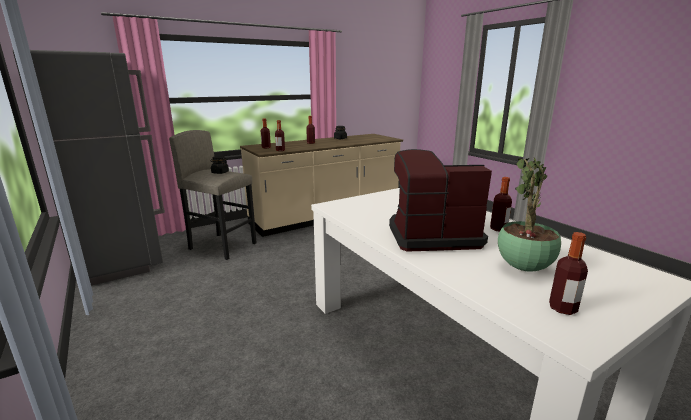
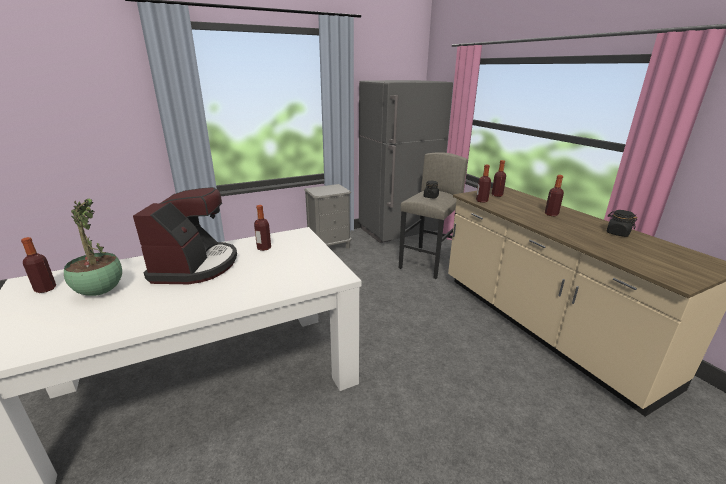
camera: 95 degrees right, 5 degrees up
(129, 311) = (329, 246): none -> grey nightstand
(498, 229) = (176, 303): bottle -> bottle (264, 248)

